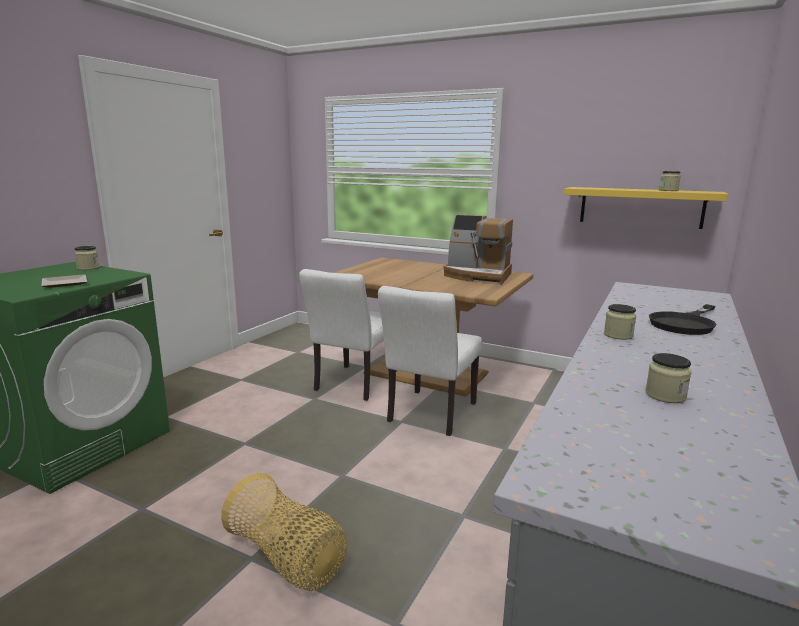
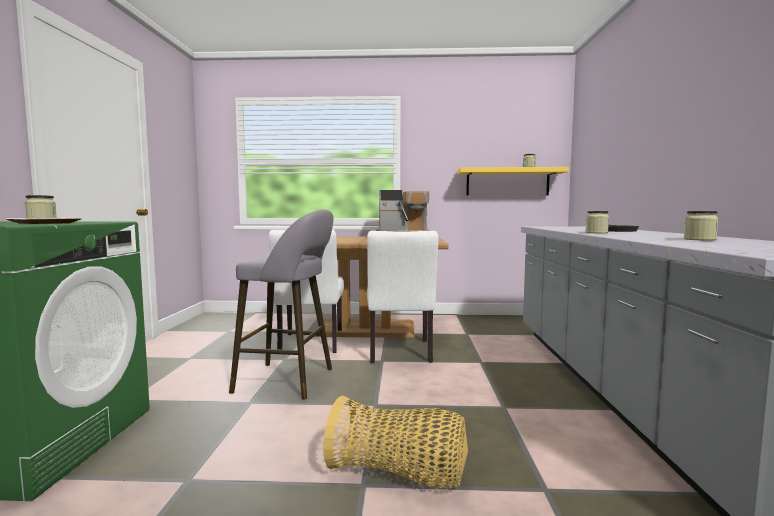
camera: 25 degrees left, 10 degrees down
(296, 426) = (290, 380): none -> grey stool

